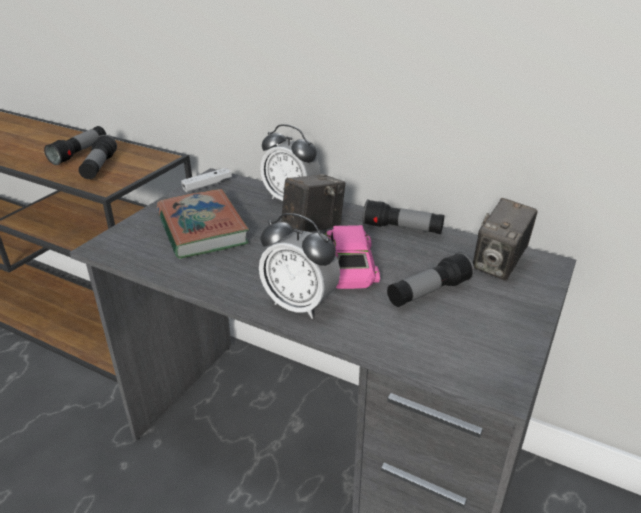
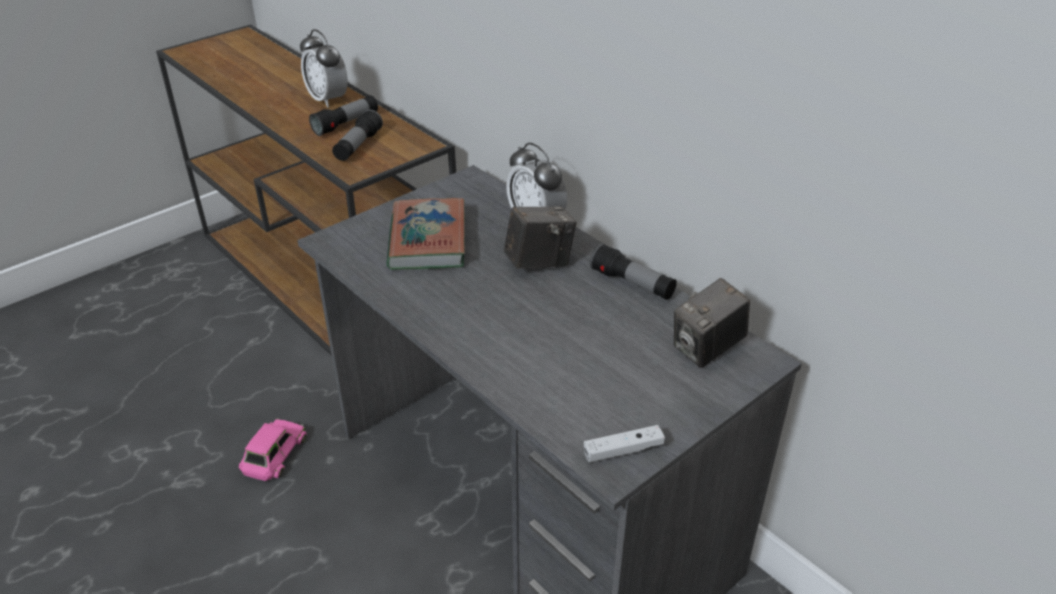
camera: 20 degrees right, 5 degrees up
(207, 185) = (459, 187): white game controller -> white game controller (623, 450)
(300, 305) = (477, 344): alarm clock -> alarm clock (328, 99)
(348, 266) = (548, 314): pink toy car -> pink toy car (274, 455)
(428, 292) = (610, 361): flashlight -> none

